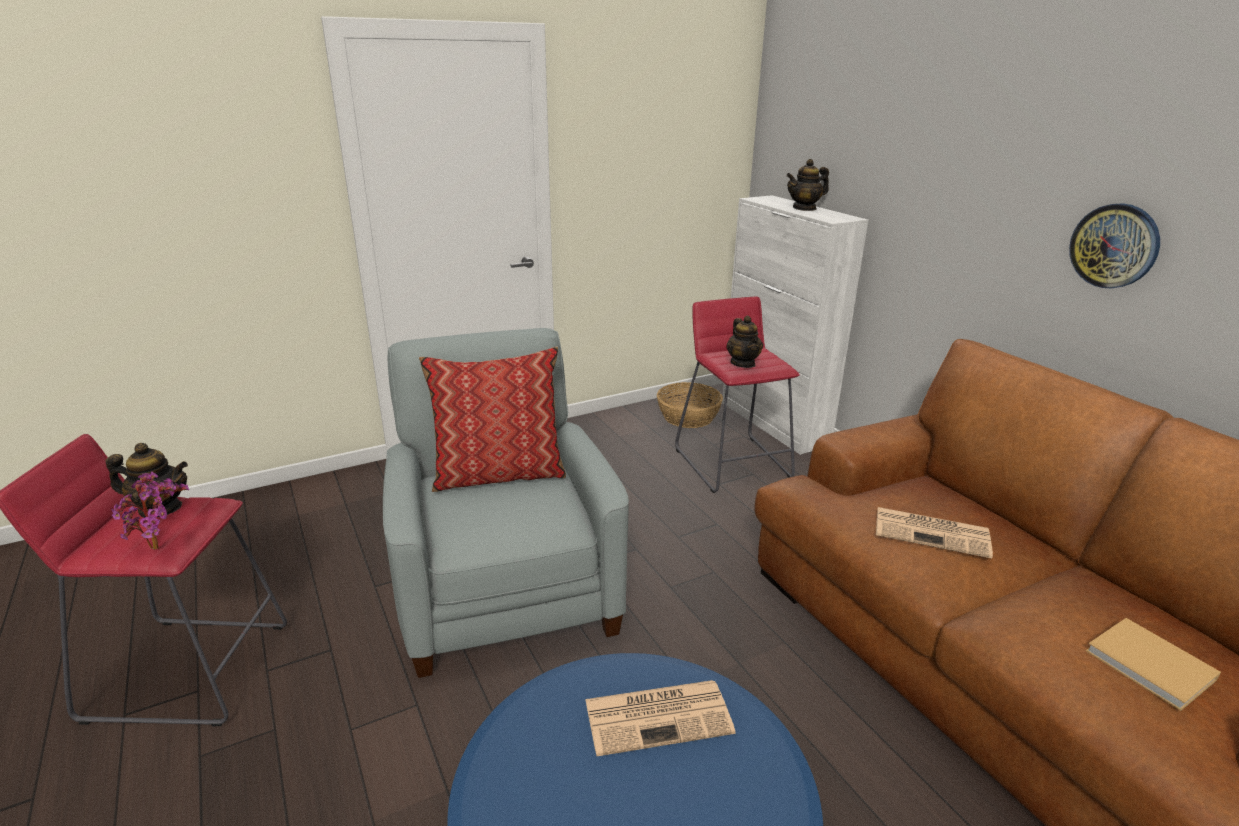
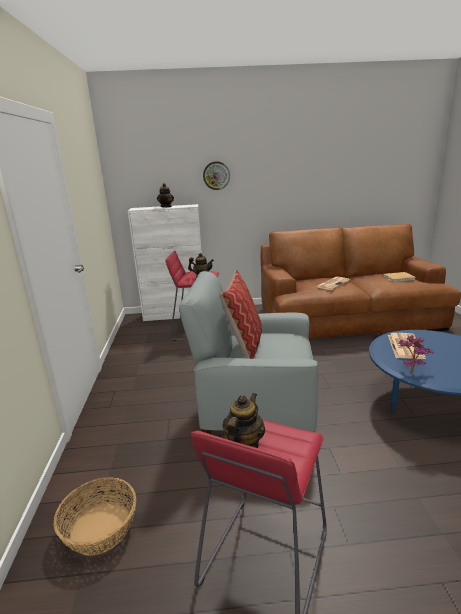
camera: 65 degrees left, 5 degrees down
(162, 547) = (299, 438): potted plant -> potted plant (410, 371)
(688, 417) = (146, 331): basket -> basket (100, 527)
(1114, 246) = (298, 187): wall clock -> wall clock (216, 175)

